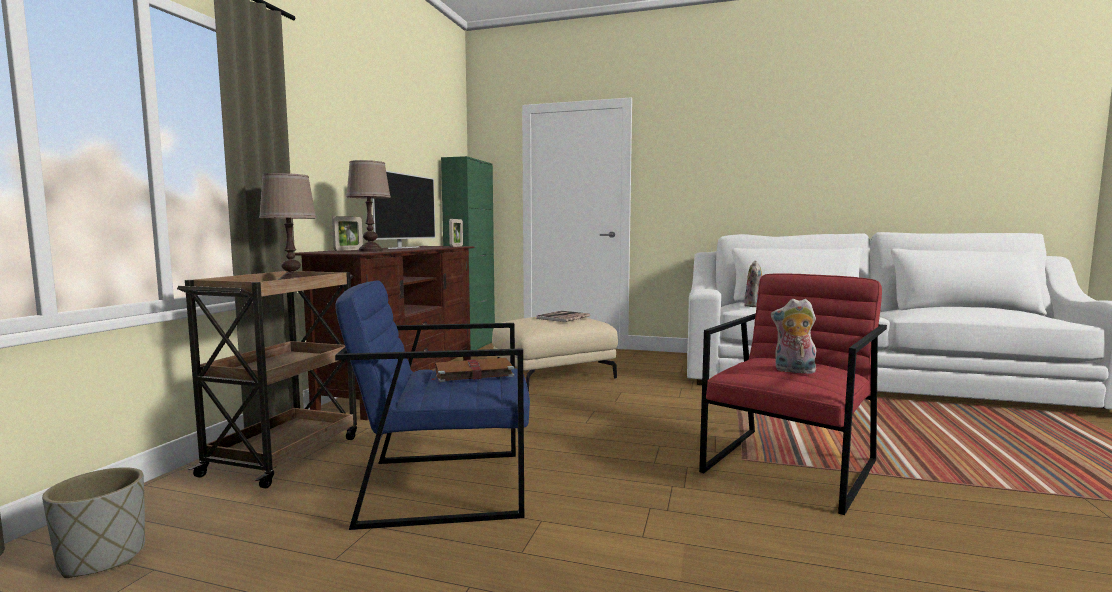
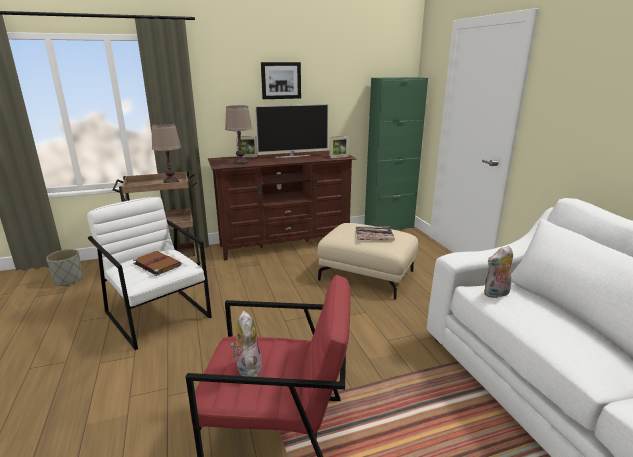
camera: 55 degrees right, 15 degrees up
(369, 142) = (281, 80): none -> picture
(444, 486) = (158, 314): blue armchair -> white armchair

